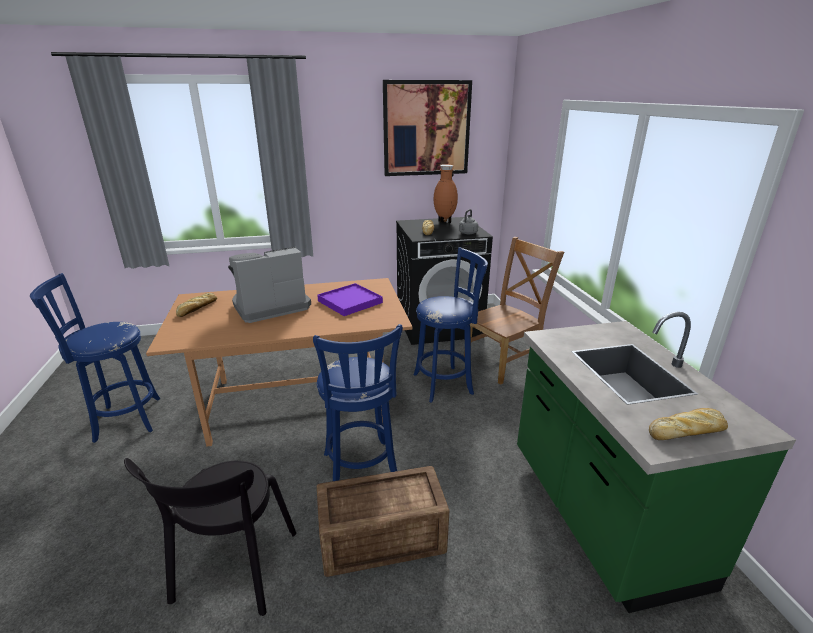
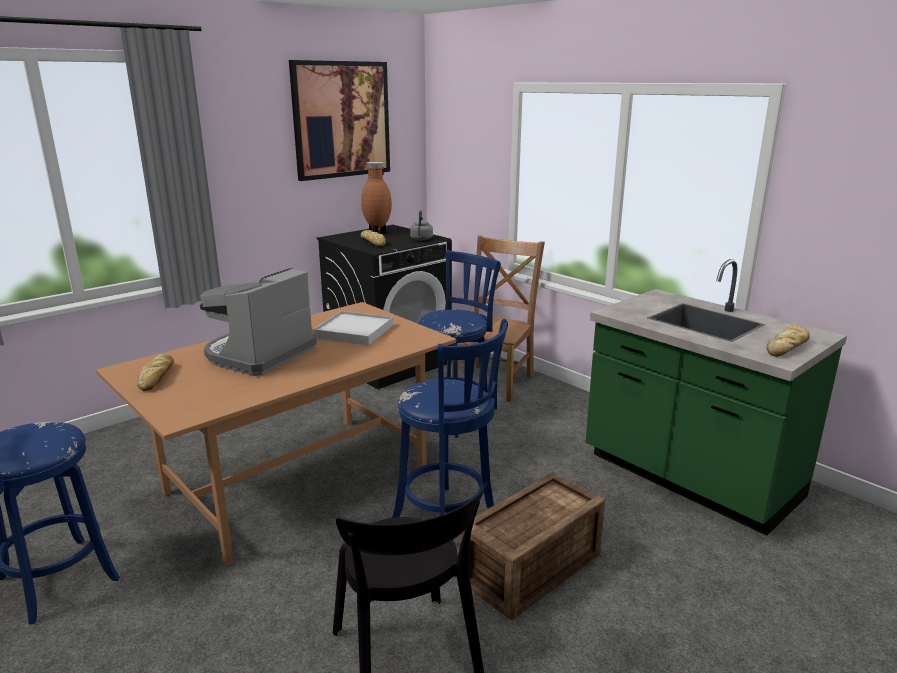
camera: 30 degrees left, 5 degrees down
(350, 302) = (354, 331): purple tray -> white tray

